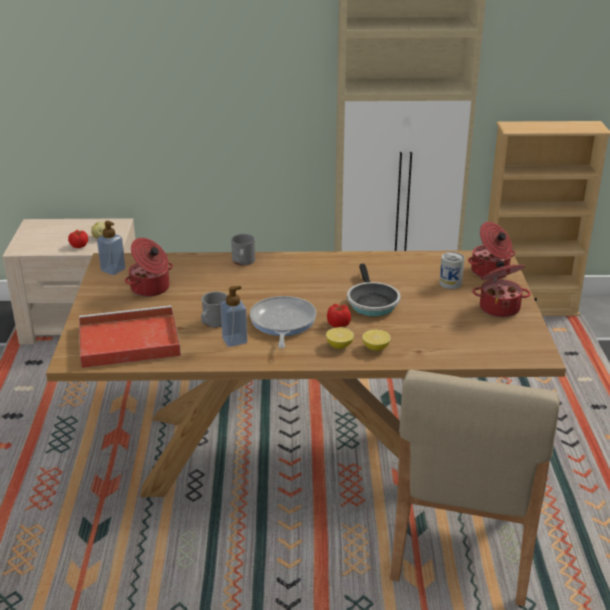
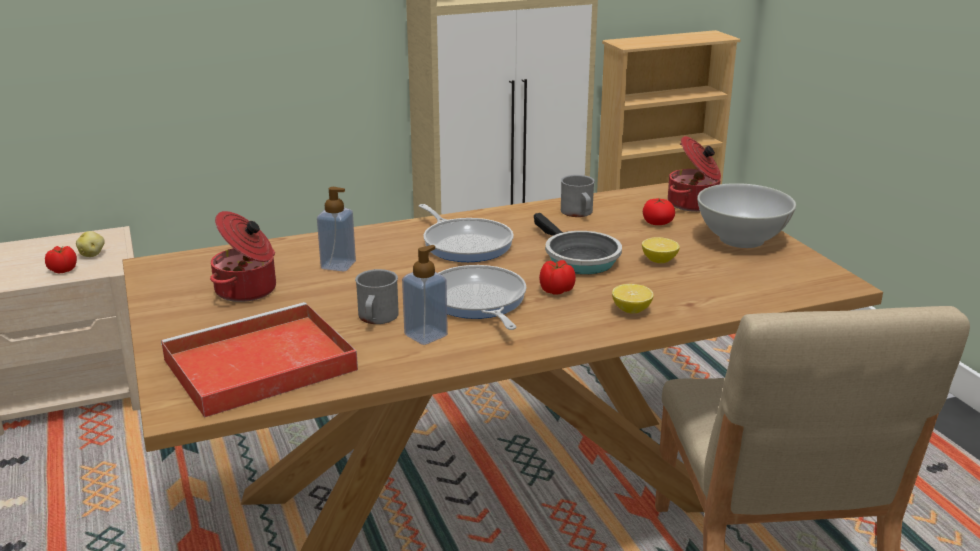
camera: 20 degrees left, 5 degrees down
(113, 270) = (170, 276): soap dispenser -> soap dispenser (338, 265)
(243, 262) = (363, 238): grey mug -> grey mug (578, 213)
(305, 278) = (465, 244): none -> frying pan
(339, 345) = (580, 316): lemon -> lemon (659, 260)
(450, 283) = (657, 222): can -> tomato
(499, 307) = (740, 239): cooking pot -> white bowl

